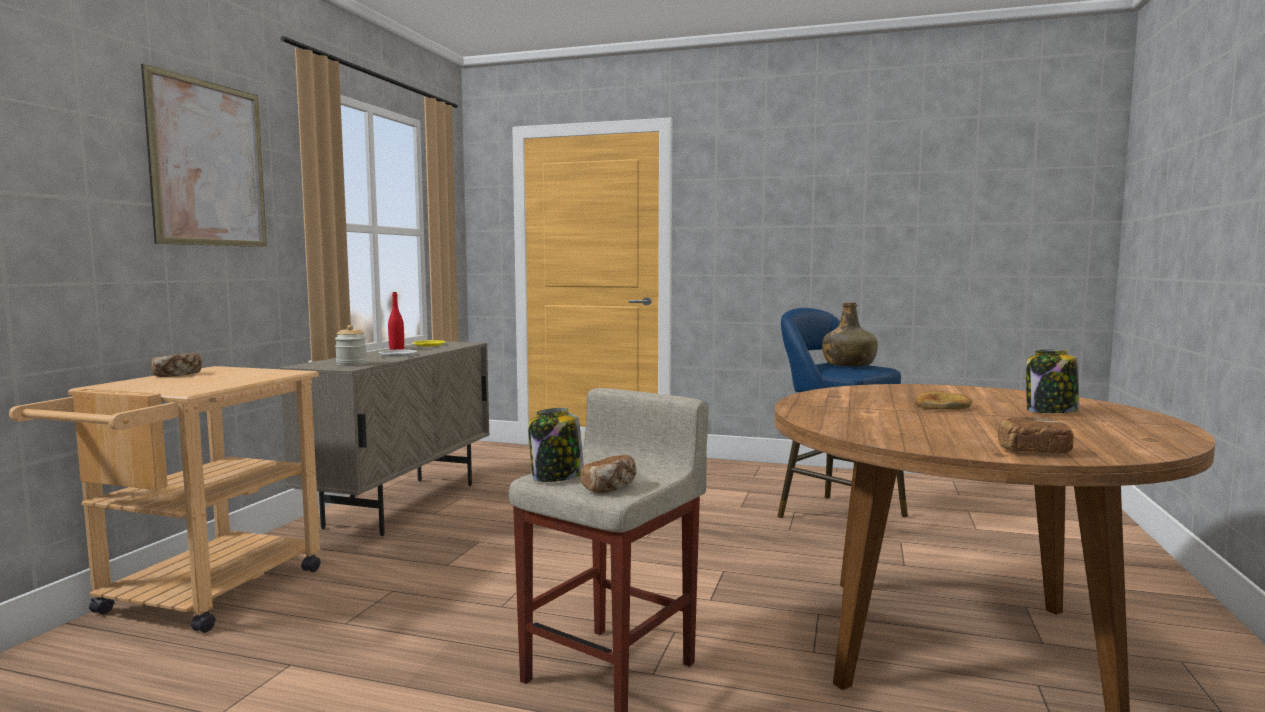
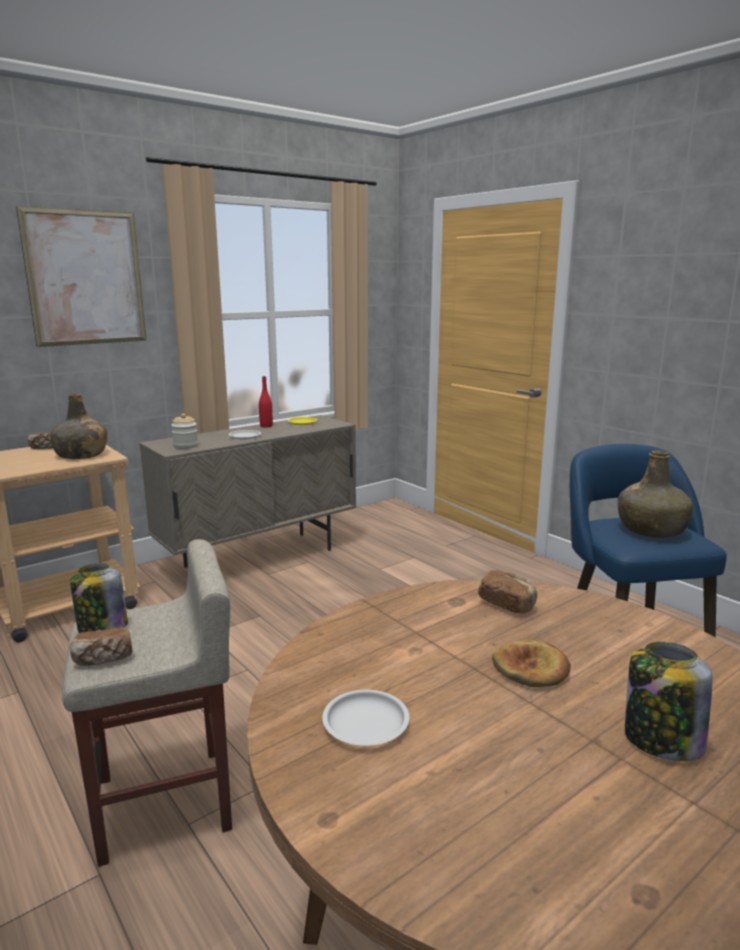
camera: 35 degrees right, 10 degrees up
(252, 374) = (81, 455): none -> green bottle
(925, 432) = (365, 723): none -> white plate
(1033, 452) = (382, 836): bread -> bread (507, 604)

